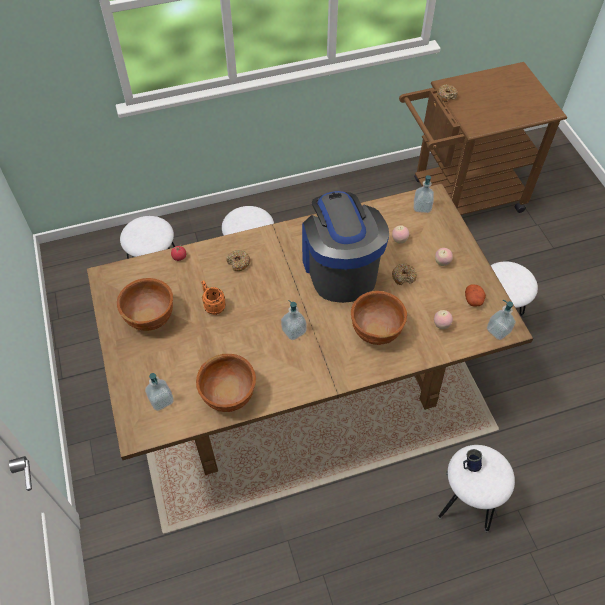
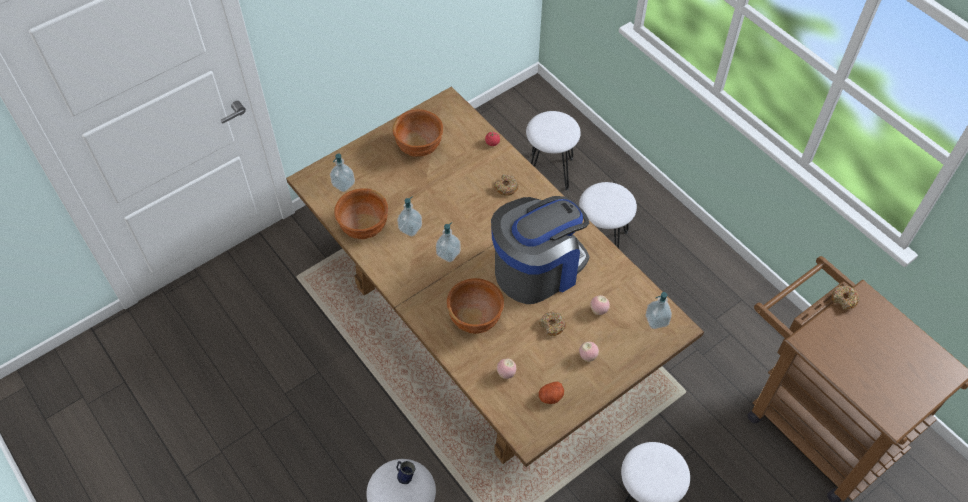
camera: 70 degrees right, 0 degrees up
(213, 305) = (450, 185): orange mug -> none
(498, 330) = (521, 428): soap dispenser -> soap dispenser (410, 228)

